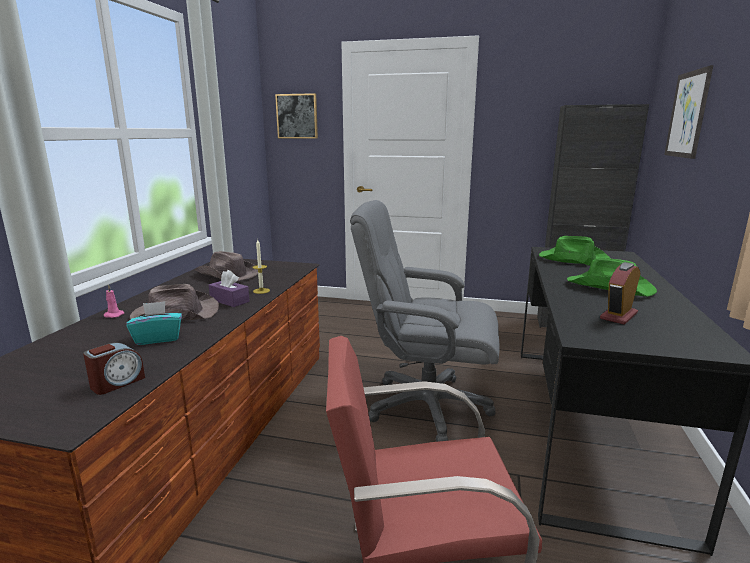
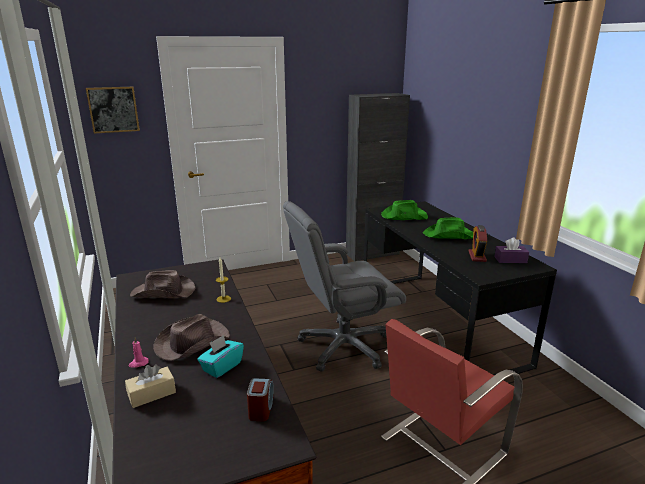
camera: 35 degrees left, 5 degrees up
(76, 338) = (152, 394): none -> beige tissue box
(229, 300) = (214, 316): purple tissue box -> purple tissue box (510, 260)
(687, 114) = (445, 109): picture -> none

